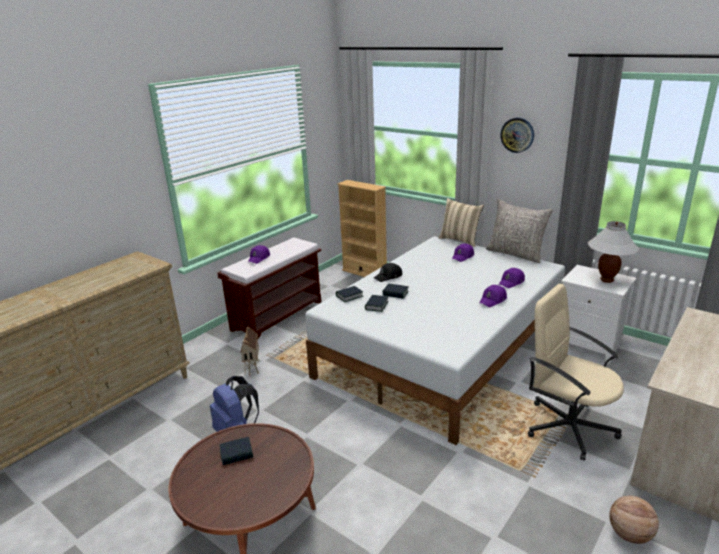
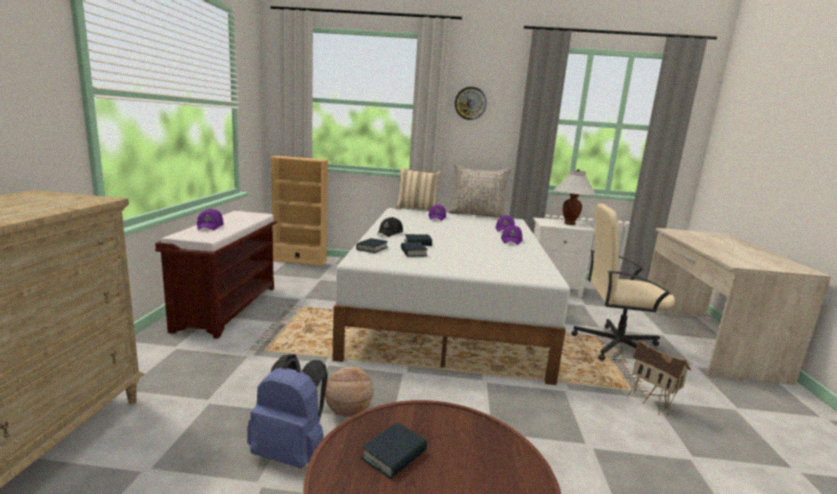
camera: 35 degrees left, 10 degrees down
(253, 369) = (244, 367): toy house -> toy house (651, 404)
(630, 534) = (761, 413): basketball -> basketball (348, 412)

